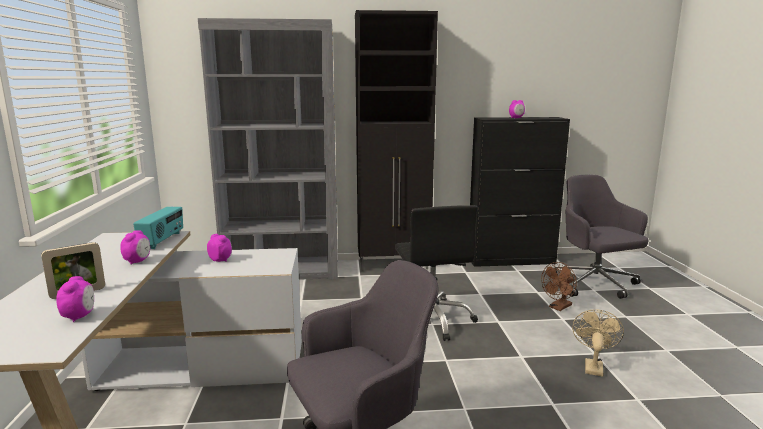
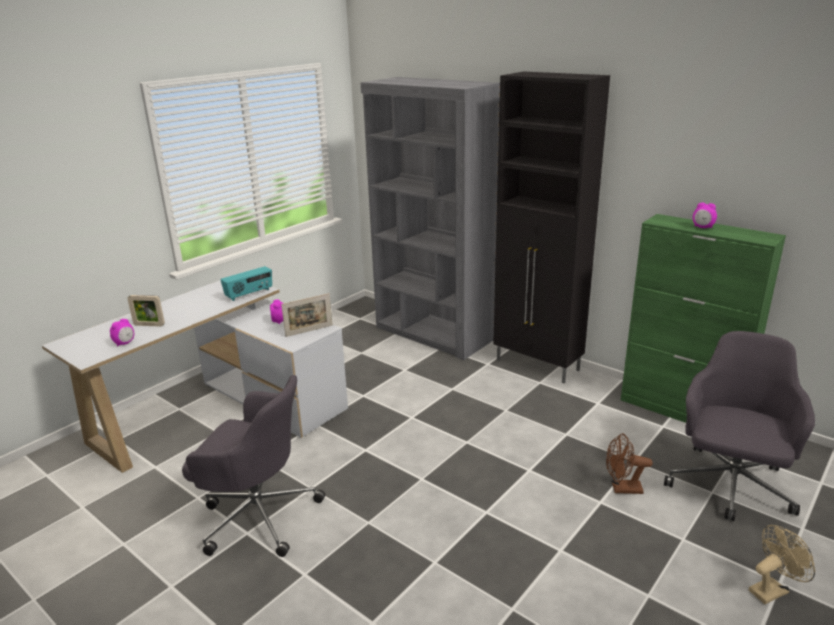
camera: 45 degrees right, 10 degrees up
(137, 261) = (208, 309): alarm clock -> none
(270, 257) = (309, 331): none -> picture frame
(432, 319) = (473, 438): black office chair -> none
(511, 260) = (681, 411): black cabinet -> green cabinet
(593, 365) = (534, 558): beige fan -> beige fan (772, 589)

